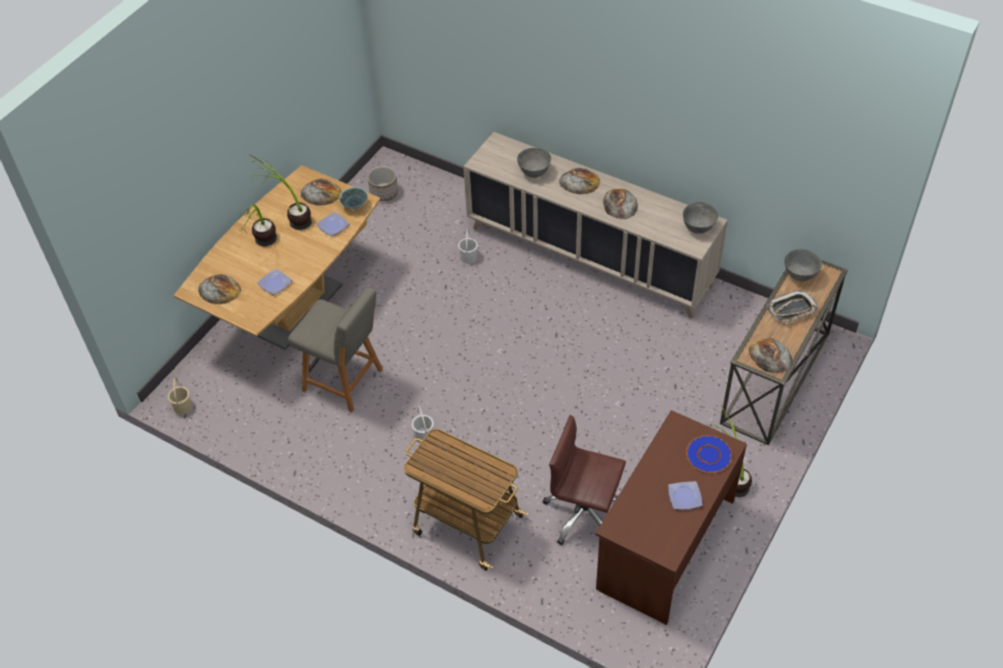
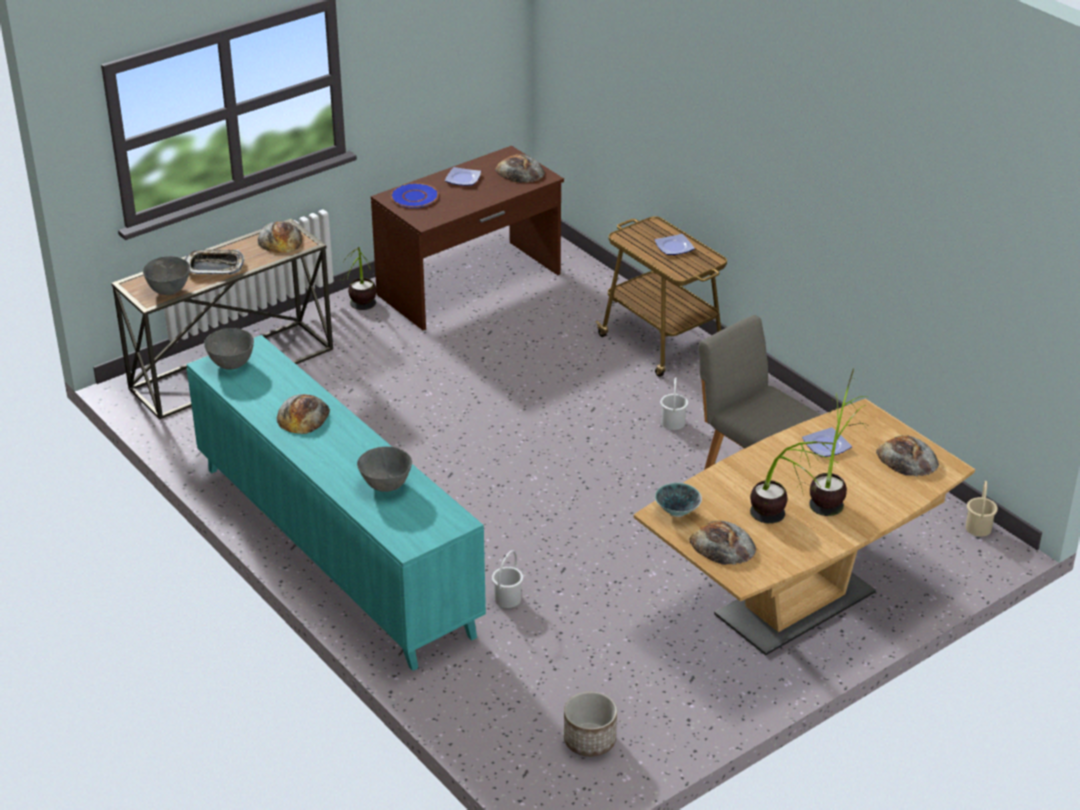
camera: 160 degrees left, 15 degrees down
(333, 225) = (719, 495): plate -> plate (674, 248)
(579, 182) = (332, 456): bread -> bread (520, 171)
(584, 514) = (534, 321): brown office chair -> none
(589, 256) = (335, 550): beige cabinet -> turquoise cabinet

